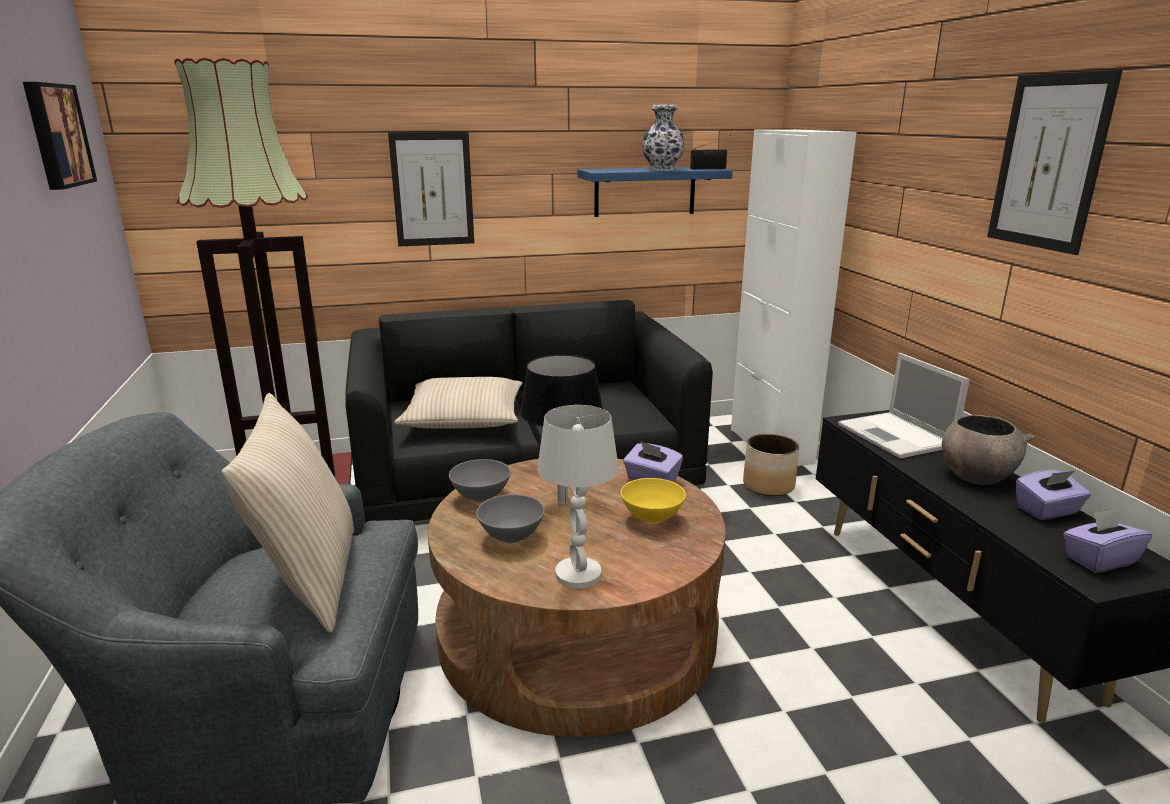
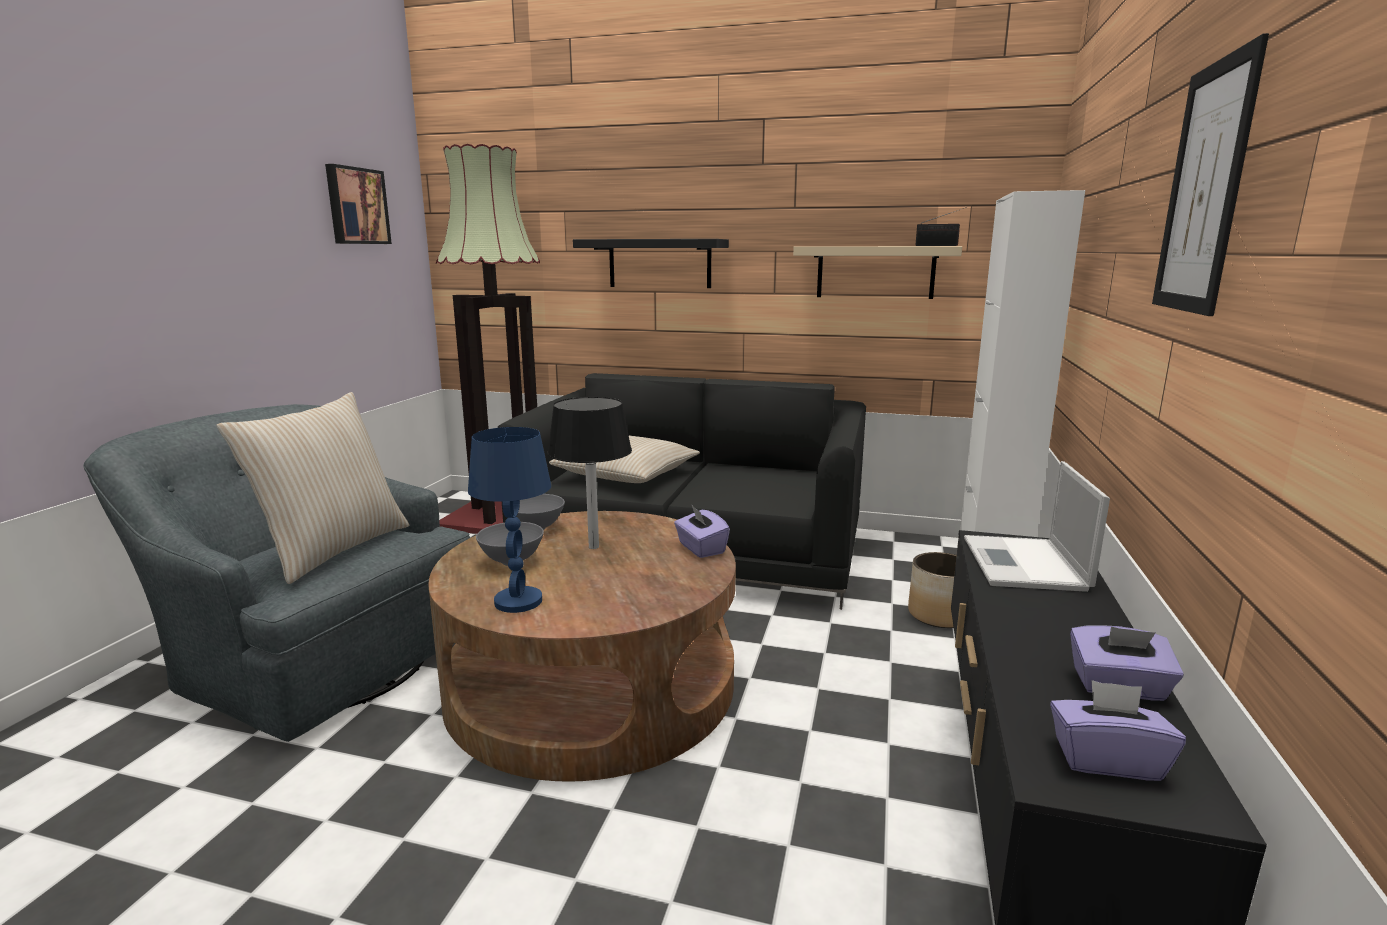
camera: 30 degrees right, 5 degrees down
(432, 189) = (659, 263): picture -> black shelf
(578, 574) = (518, 601): white table lamp -> blue table lamp
(645, 191) = (875, 272): blue shelf -> beige shelf
(652, 519) = (649, 578): yellow bowl -> none
(662, 169) = (882, 245): vase -> none
(976, 476) = (1070, 626): grey bowl -> none

